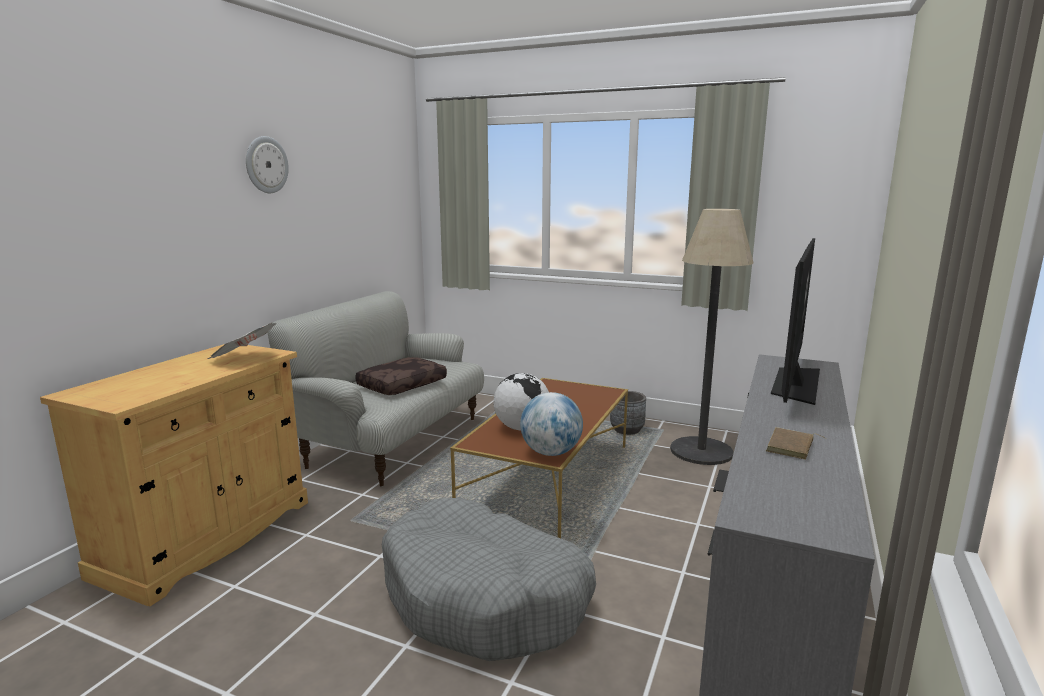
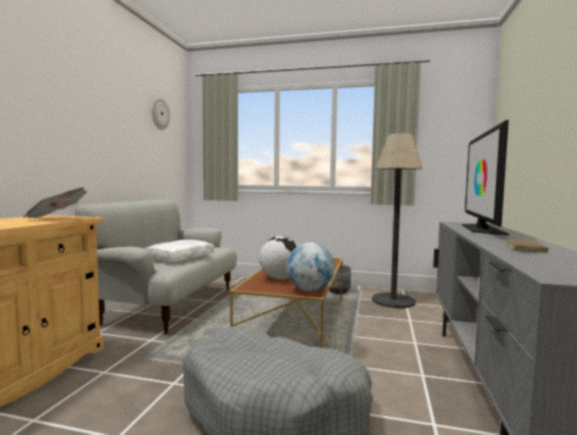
camera: 10 degrees left, 10 degrees down
(266, 165) = (82, 87): wall clock -> wall clock (160, 114)
(402, 384) = (180, 258): brown pillow -> white pillow

